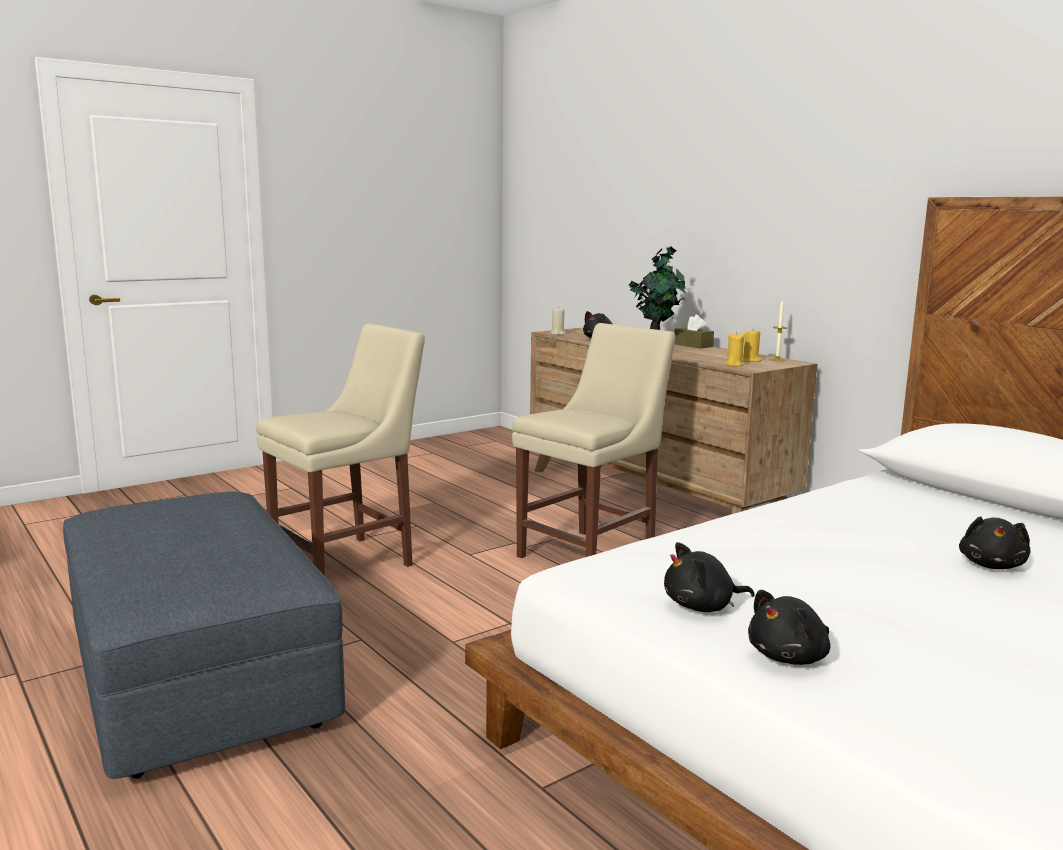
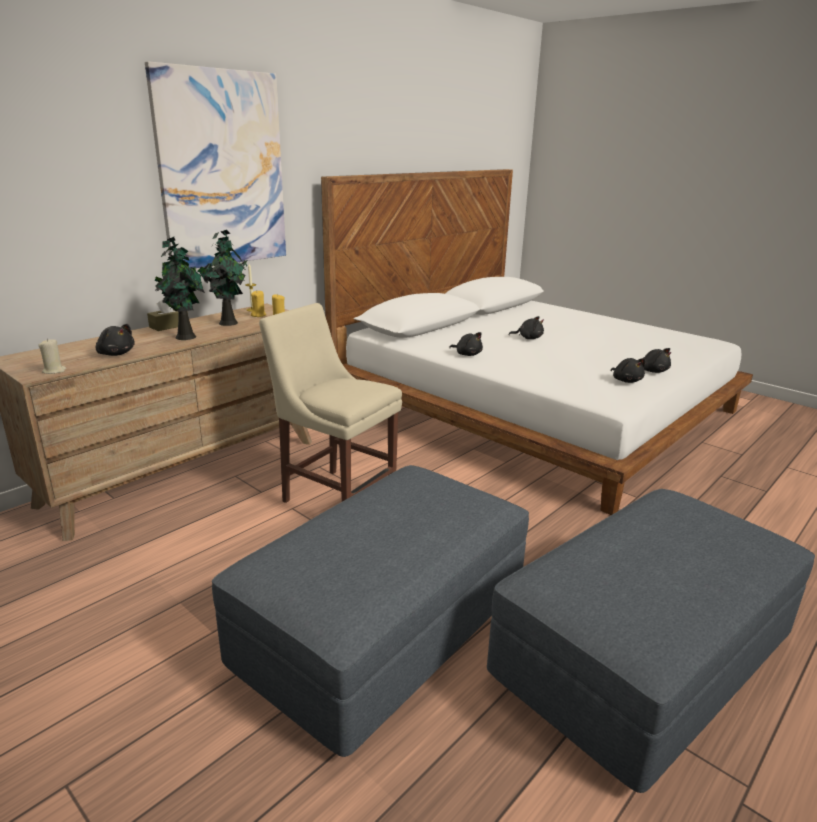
camera: 100 degrees left, 10 degrees up
(348, 562) = (383, 629): beige chair -> grey ottoman
(713, 355) = (228, 322): none -> potted plant
(801, 187) = (222, 170): none -> picture
(830, 507) = (467, 354): none -> black plush toy

